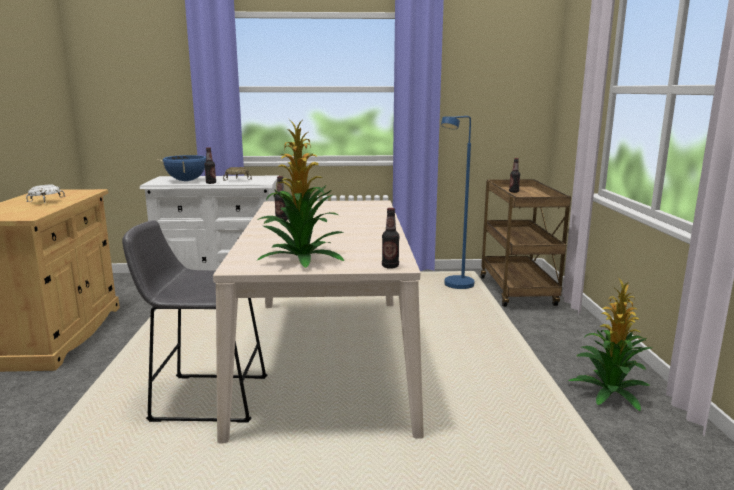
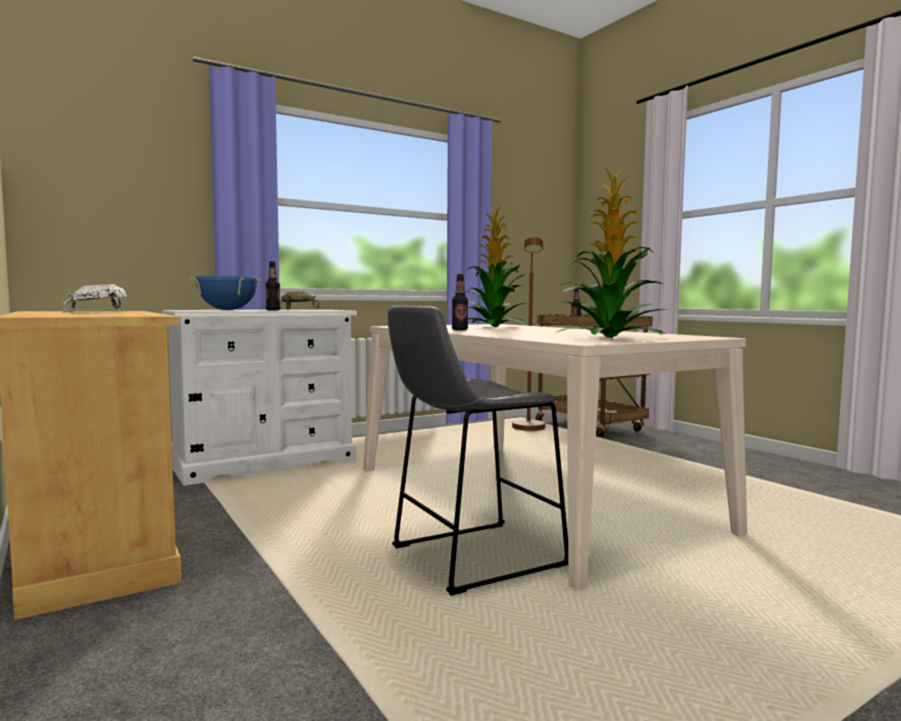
camera: 30 degrees left, 10 degrees down
(390, 266) = (709, 337): bottle -> none
(455, 287) = (529, 430): blue floor lamp -> brown floor lamp
(609, 391) = (794, 474): potted plant -> potted plant (493, 327)

